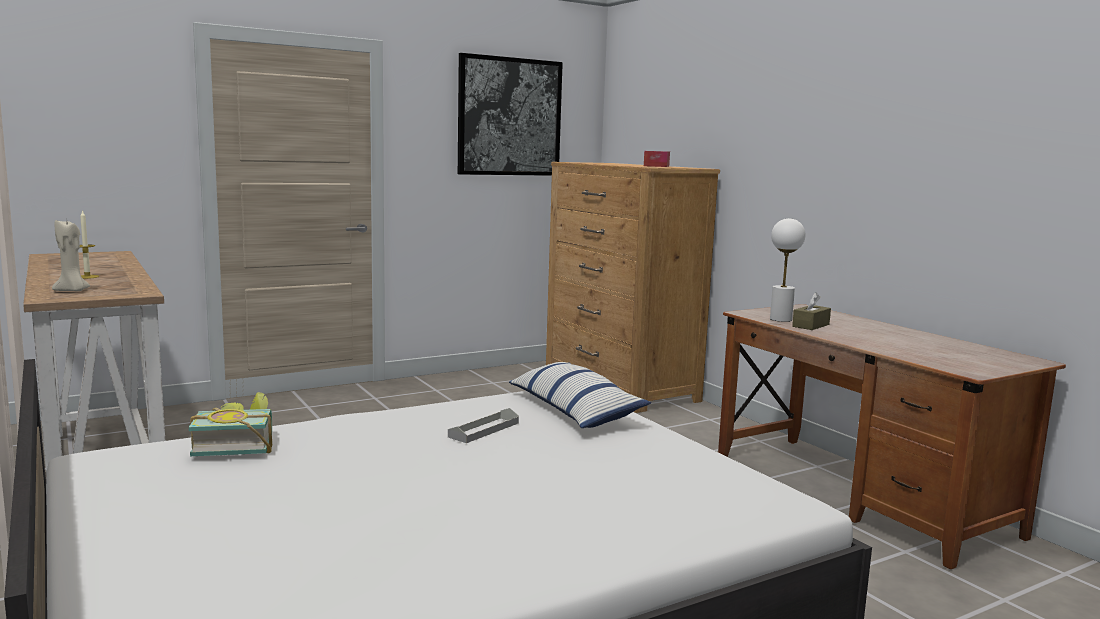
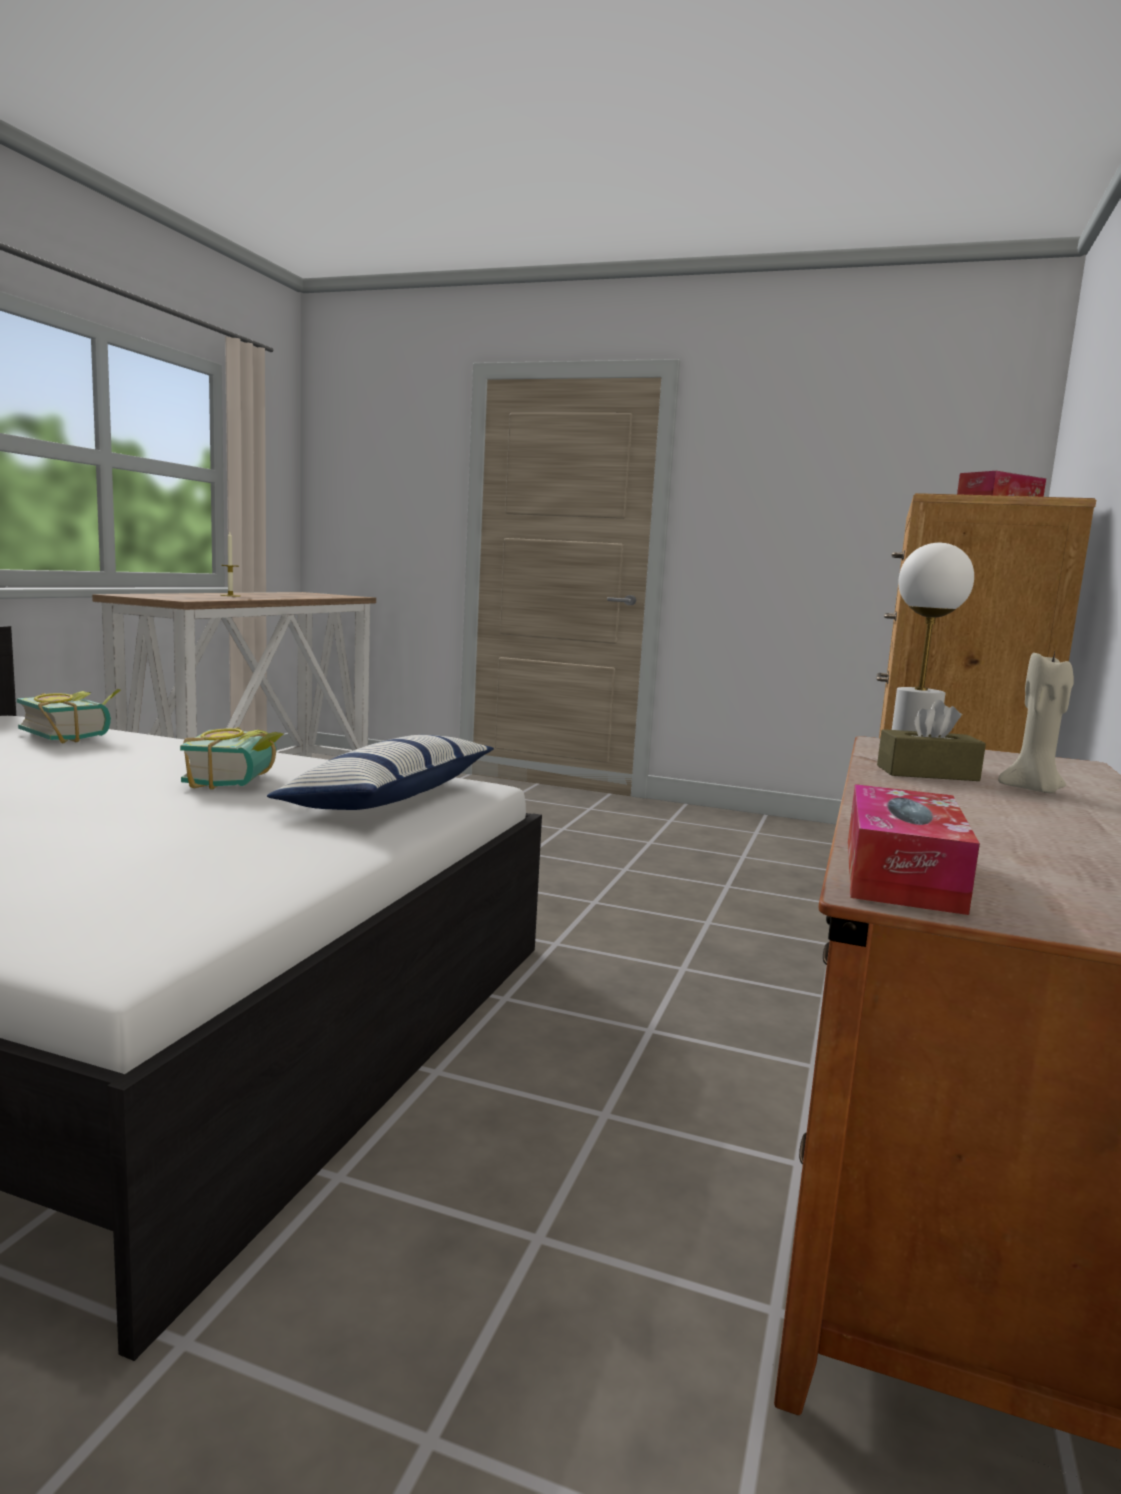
camera: 50 degrees right, 0 degrees up
(72, 291) = (162, 595): beige candle -> beige candle (1033, 790)
(484, 430) = (241, 780): grey tray -> book
(509, 117) = (865, 453): picture -> none
(954, 366) = (901, 874): none -> tissue box

